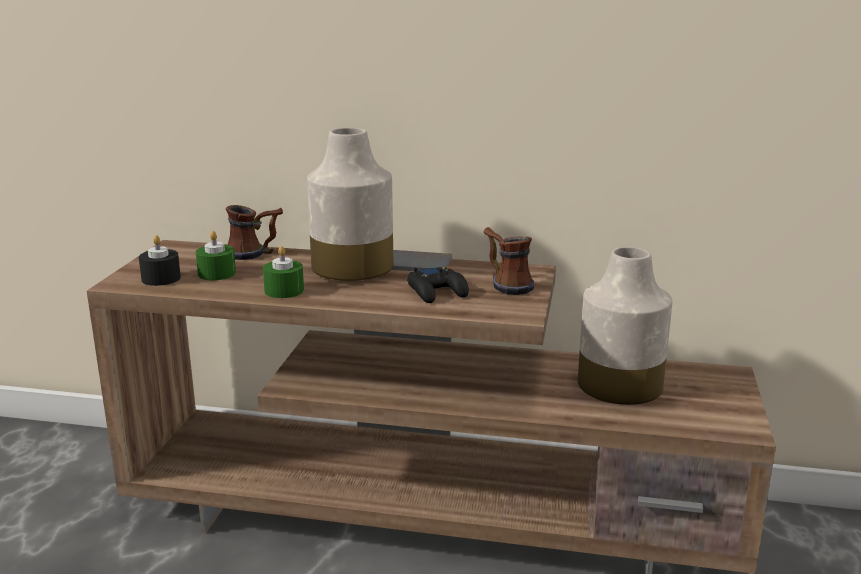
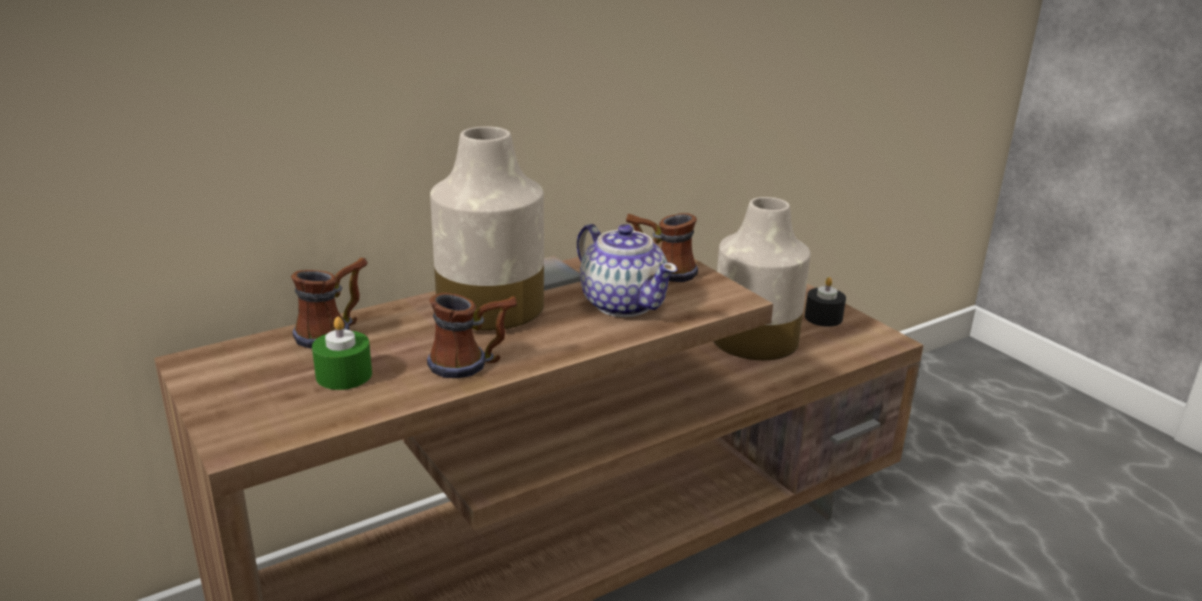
camera: 45 degrees left, 5 degrees up
(161, 278) = (283, 411): black candle -> black candle (823, 317)
(284, 290) = (473, 364): green candle -> mug
(437, 292) = (623, 303): black game controller -> teapot

